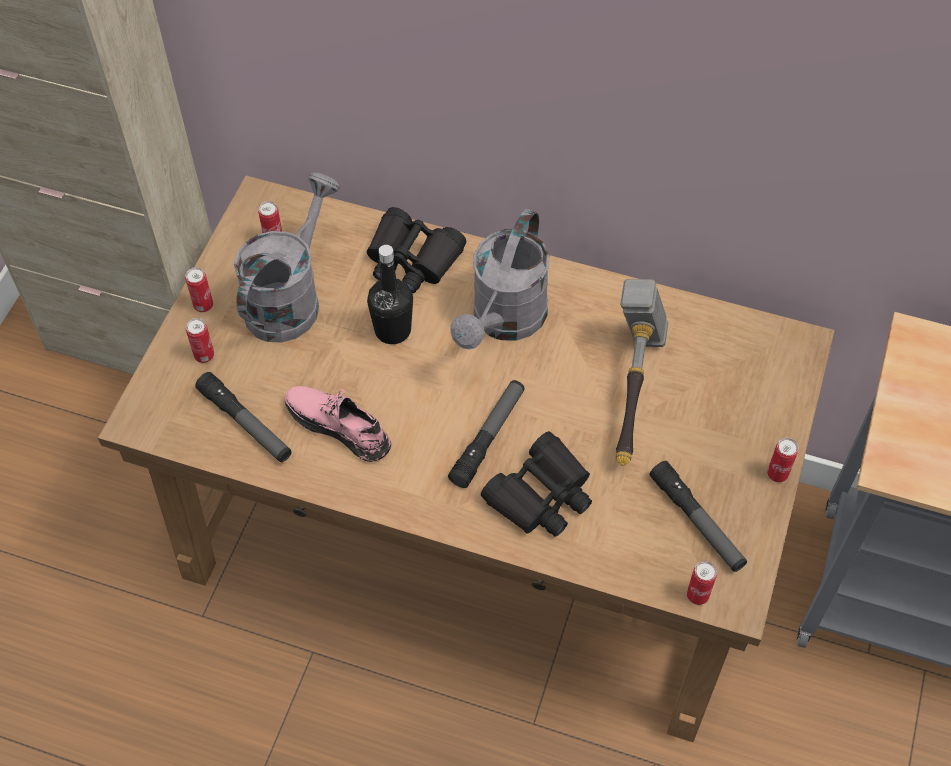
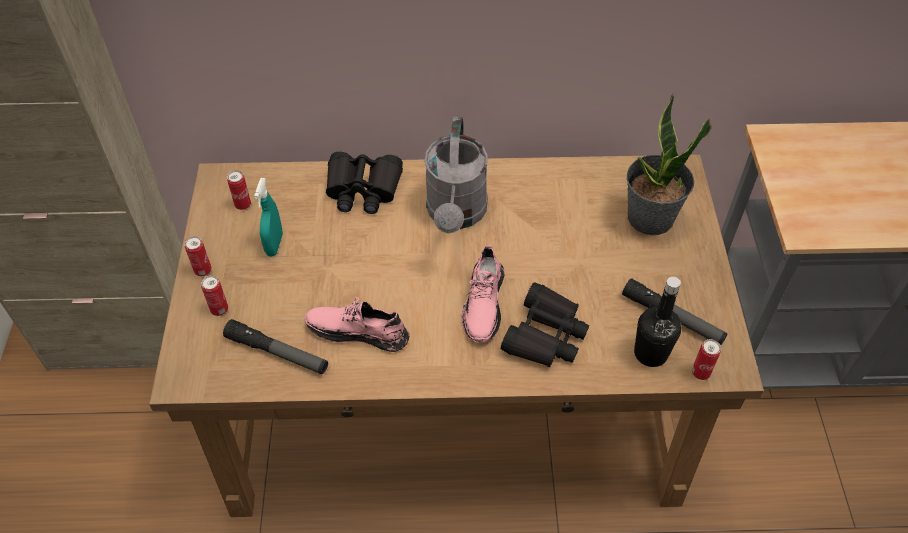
camera: 20 degrees left, 5 degrees down
(289, 298) = (274, 245): grey watering can -> turquoise spray bottle
(392, 330) = (370, 246): black bottle -> black bottle (650, 353)
(488, 437) = (483, 304): flashlight -> pink shoe
(633, 391) = (578, 237): hammer -> none
(730, 393) = (650, 218): none -> potted plant
(777, 474) = (712, 265): can -> none

